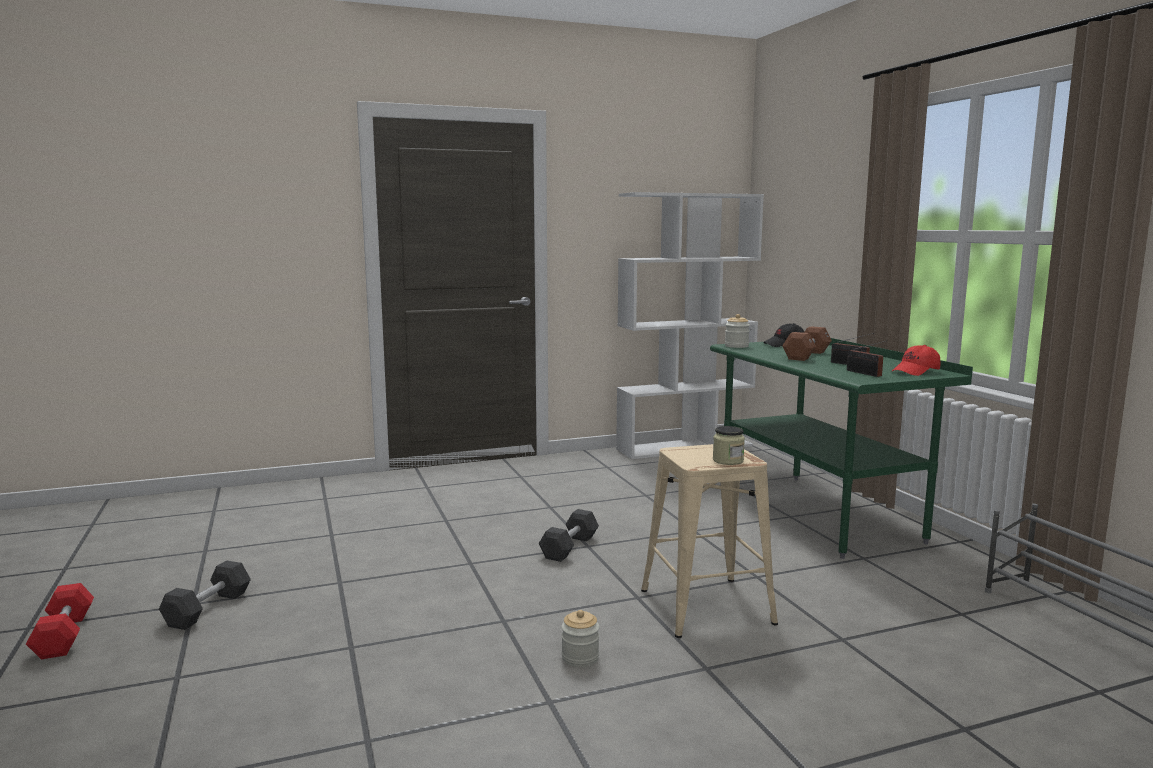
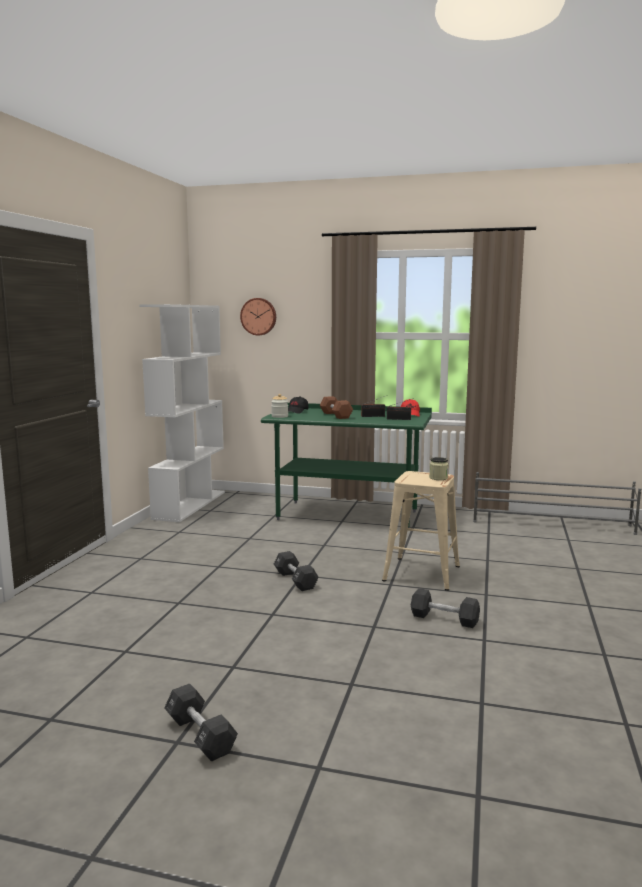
camera: 55 degrees left, 0 degrees up
(64, 635) = (148, 830): red dumbbell -> none
(580, 657) = (444, 619): jar -> black dumbbell
(805, 208) = (259, 316): none -> wall clock

